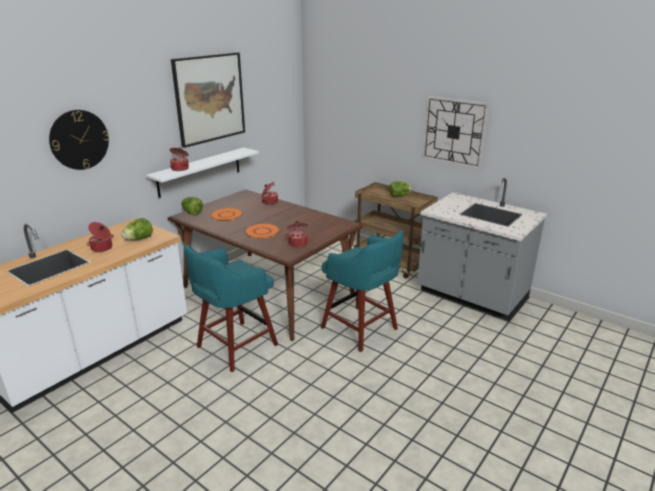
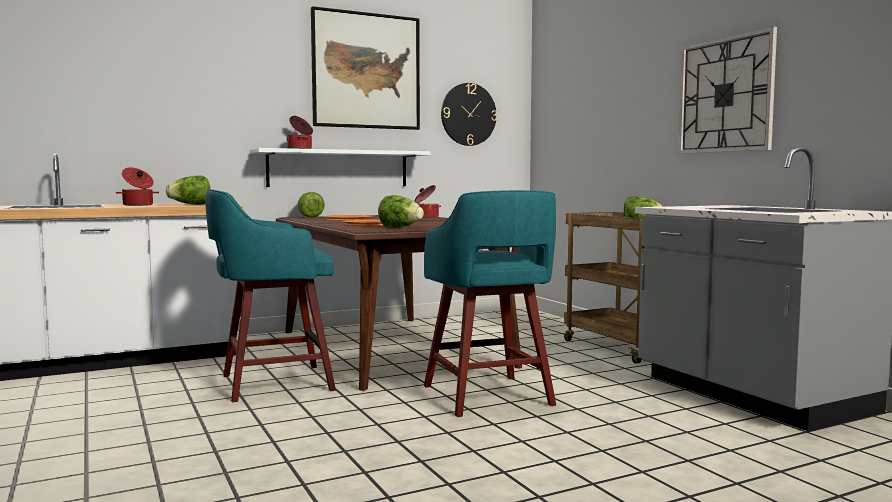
camera: 25 degrees right, 20 degrees down
(79, 140) = (162, 78): wall clock -> wall clock (468, 114)
(298, 243) = (400, 228): cooking pot -> lettuce

